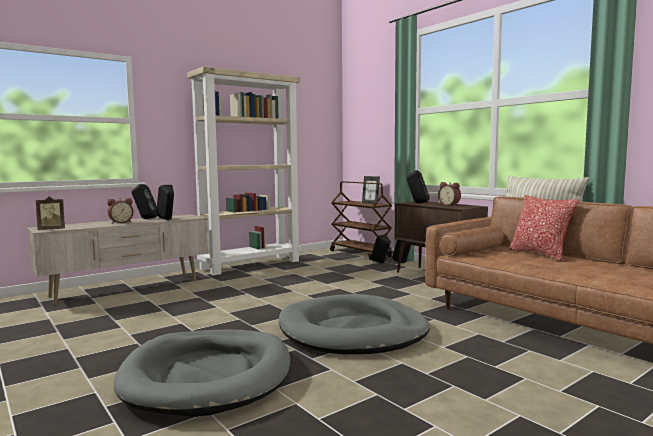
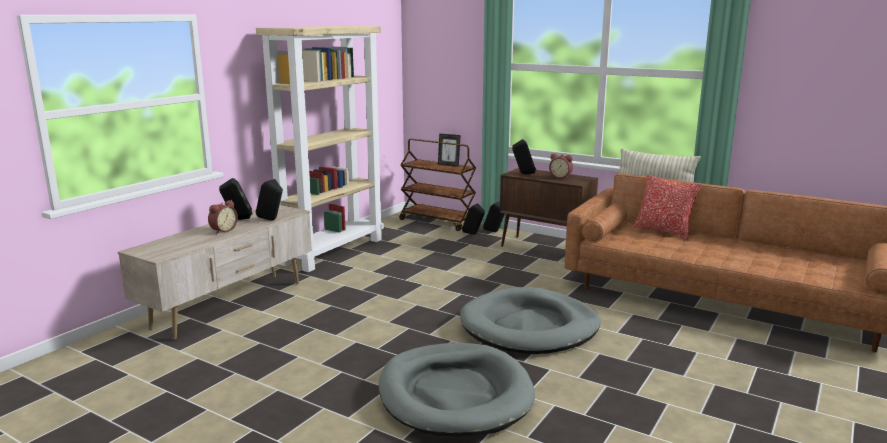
camera: 20 degrees left, 10 degrees up
(52, 230) = (166, 254): picture frame -> none

